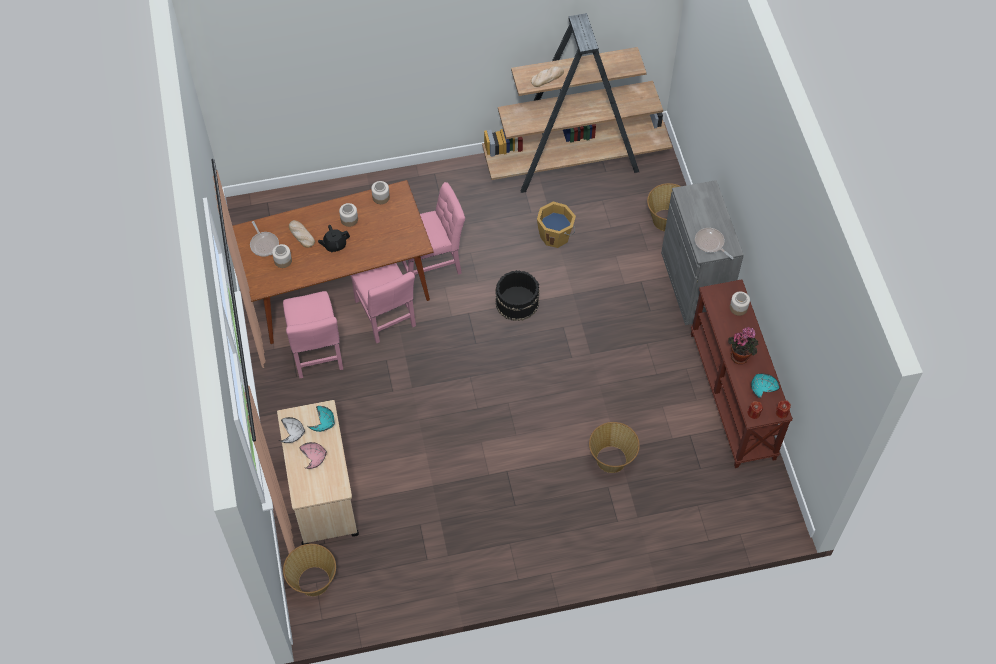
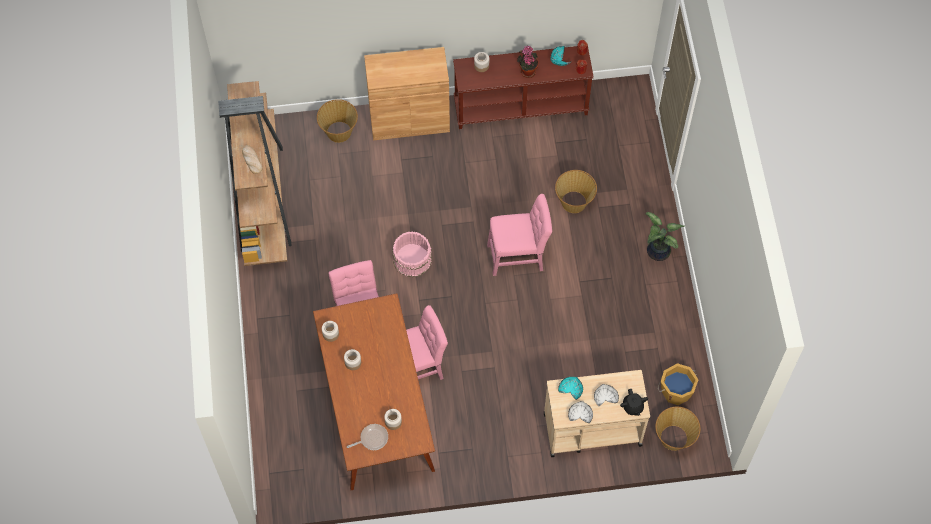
camera: 85 degrees left, 5 degrees up
(301, 235) = (365, 405): bread -> none
(314, 459) = (604, 398): pink bowl -> white bowl
(317, 353) = (449, 430): pink chair -> pink chair (518, 256)
(335, 245) = (381, 376): black teapot -> black teapot (632, 407)
(517, 302) = (411, 259): black bucket -> pink bucket
(555, 235) = (343, 221): orange bucket -> orange bucket (675, 391)
(556, 554) = (656, 251): none -> potted plant
(694, 284) = (409, 119): grey cabinet -> brown cabinet
(710, 243) = (430, 68): frying pan -> none

